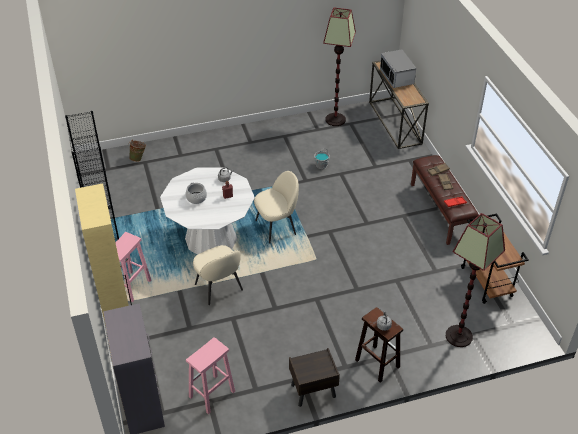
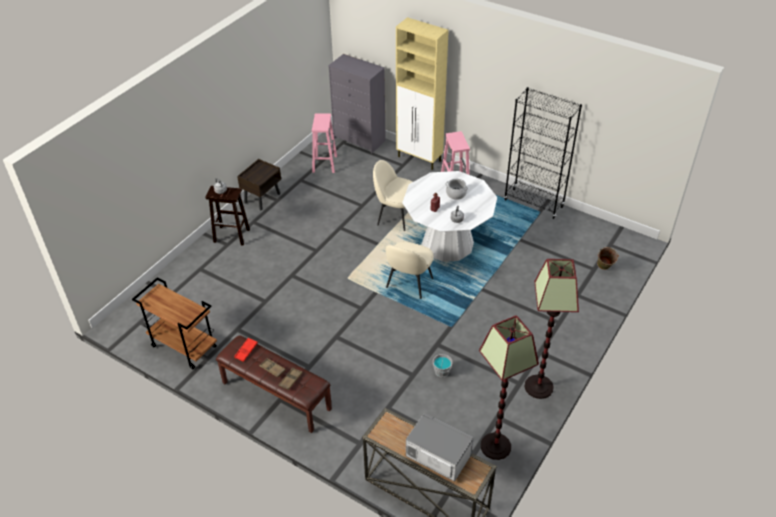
camera: 140 degrees right, 0 degrees up
(458, 336) = (182, 287): floor lamp -> floor lamp (539, 386)

